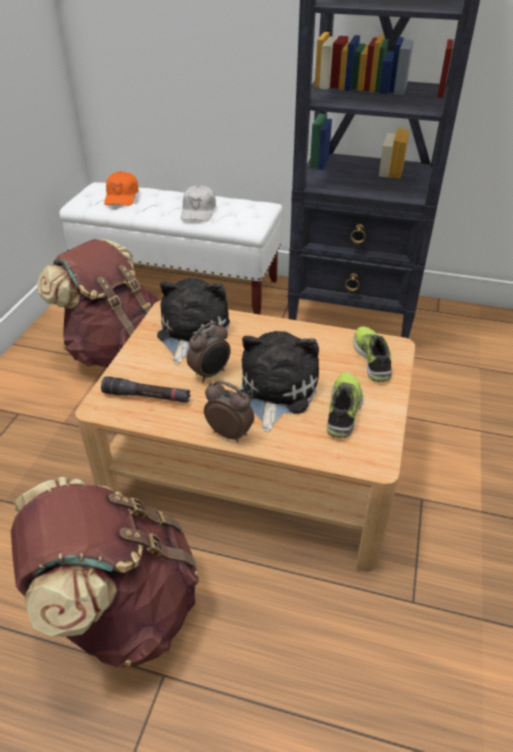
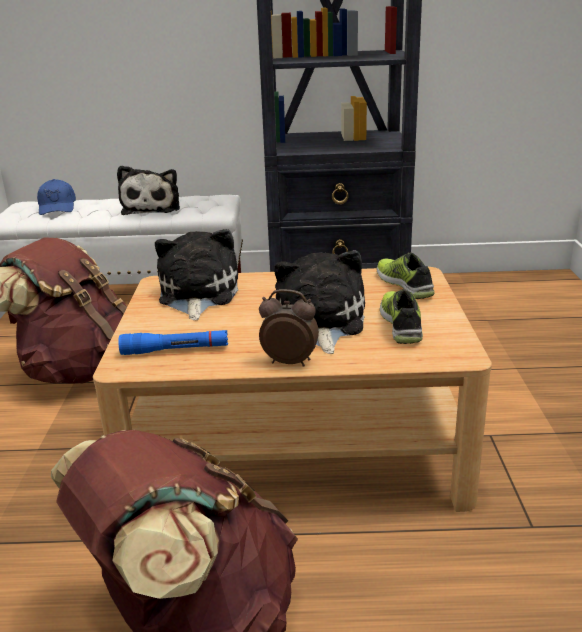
camera: 15 degrees left, 15 degrees down
(122, 197) = (57, 207): orange cap -> blue cap
(147, 396) = (175, 350): black flashlight -> blue flashlight
(198, 211) = (152, 208): white cap -> plush toy
(211, 374) = (239, 321): alarm clock -> none

